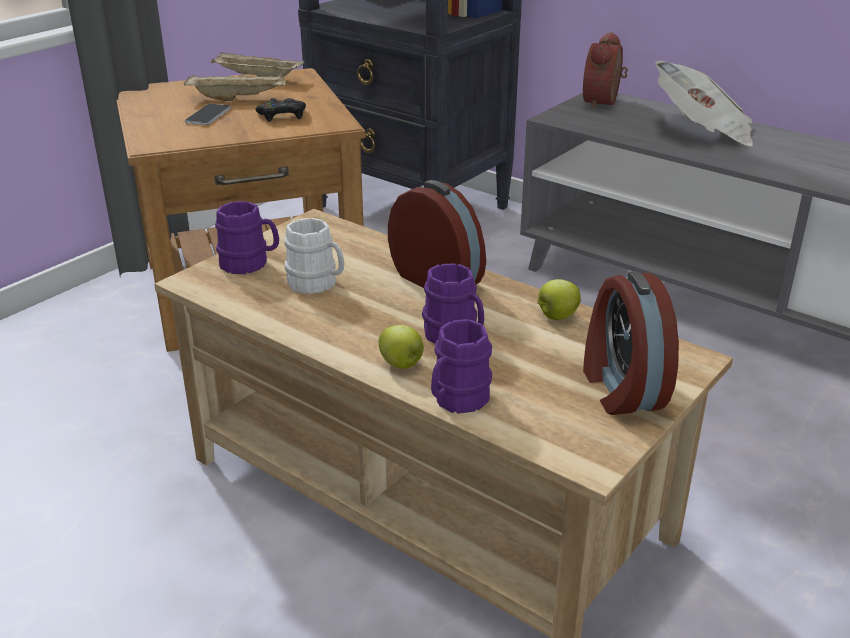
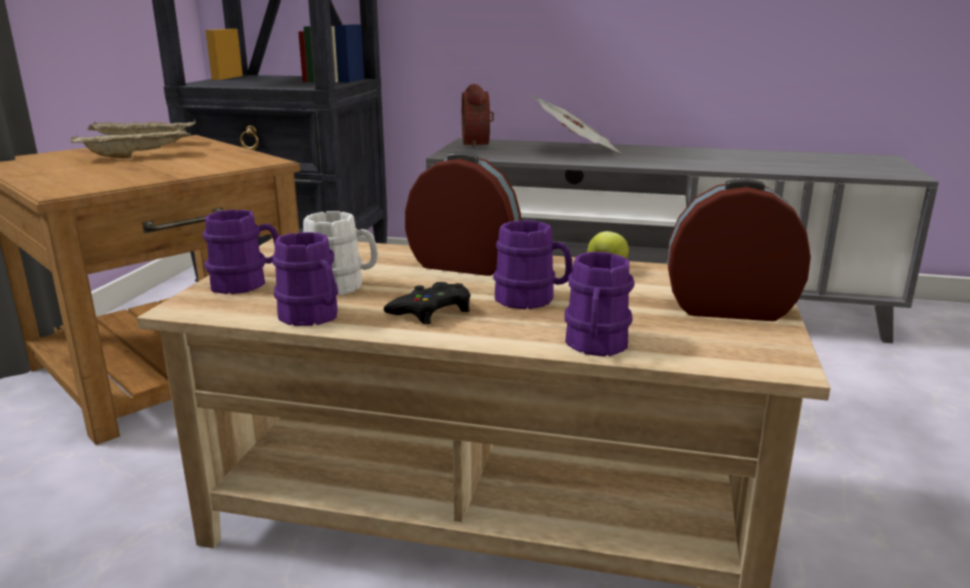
camera: 25 degrees left, 10 degrees down
(208, 116) = (112, 168): phone -> none
(271, 314) = (313, 317): none -> purple mug
(282, 116) = (200, 161): black game controller -> black game controller (431, 311)
(402, 364) = (506, 330): apple -> none
(620, 388) = (728, 307): alarm clock -> alarm clock turned 135 degrees clockwise

